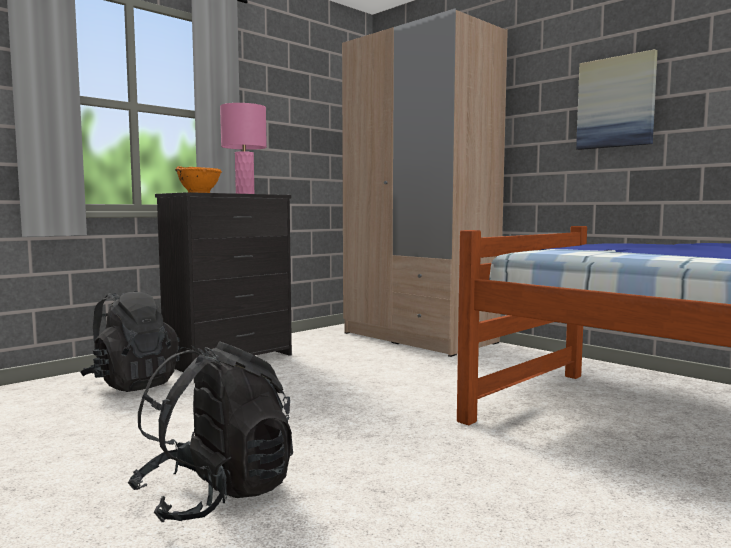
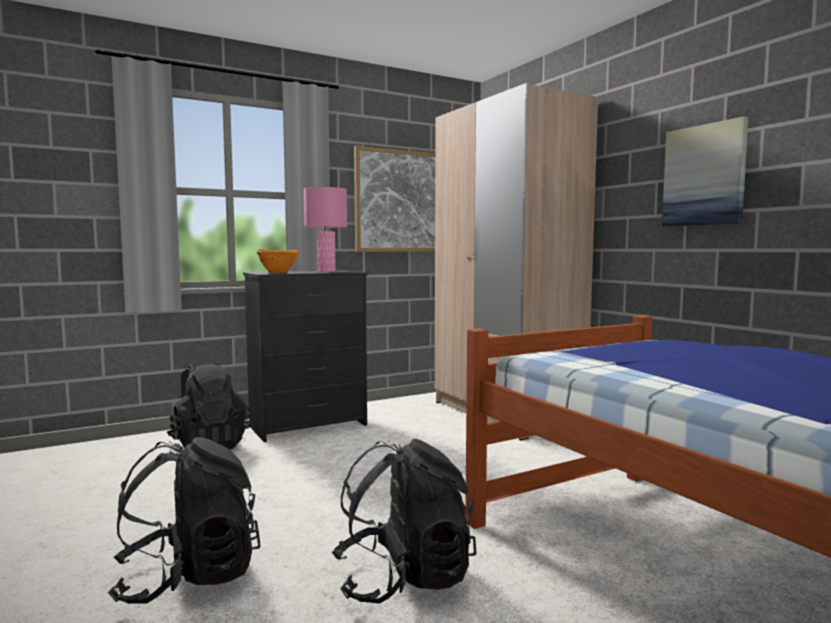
camera: 15 degrees right, 0 degrees up
(302, 128) = (400, 201): none -> picture
(439, 469) = (404, 578): none -> black backpack

